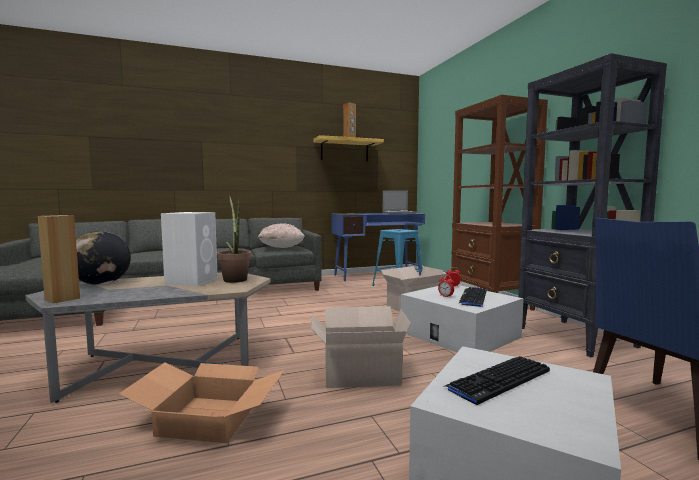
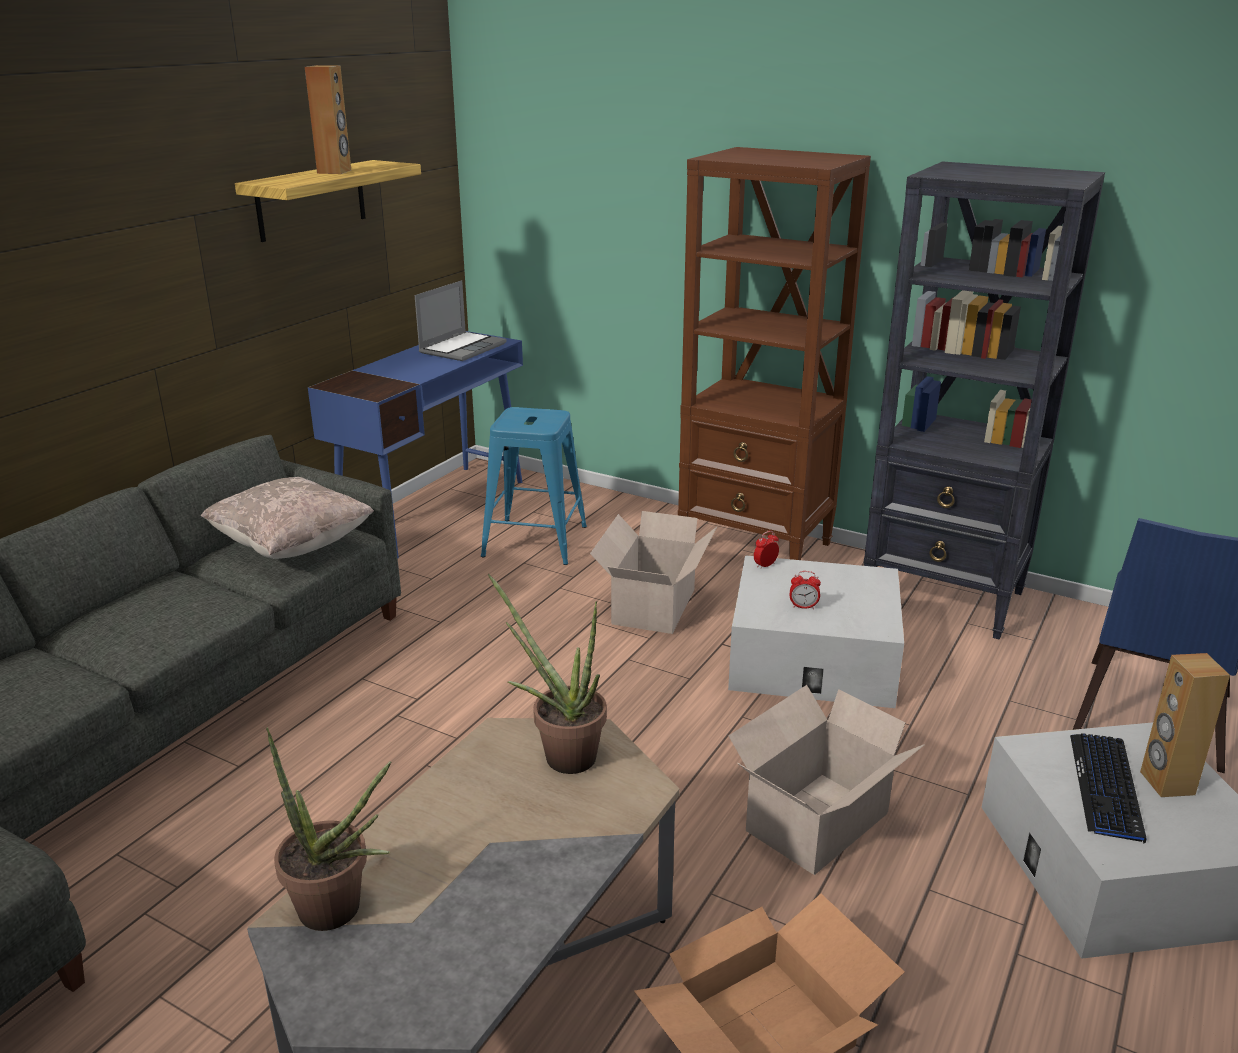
camera: 40 degrees left, 20 degrees up
(62, 299) = (428, 1004): brown speaker -> brown speaker (1166, 783)
(101, 284) = (340, 914): globe -> potted plant
(192, 281) = (500, 801): white speaker -> none
(473, 297) = (841, 595): keyboard -> none

